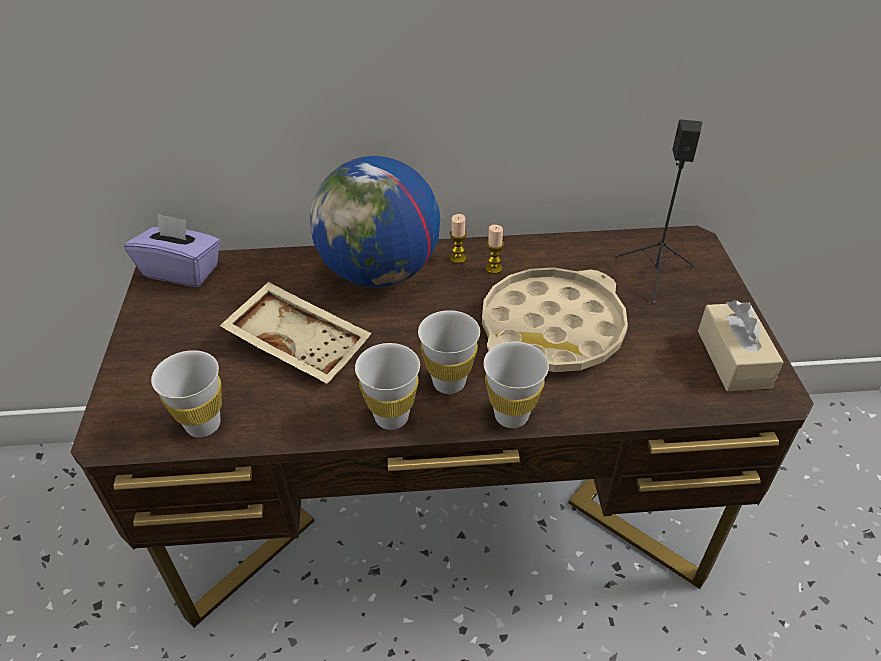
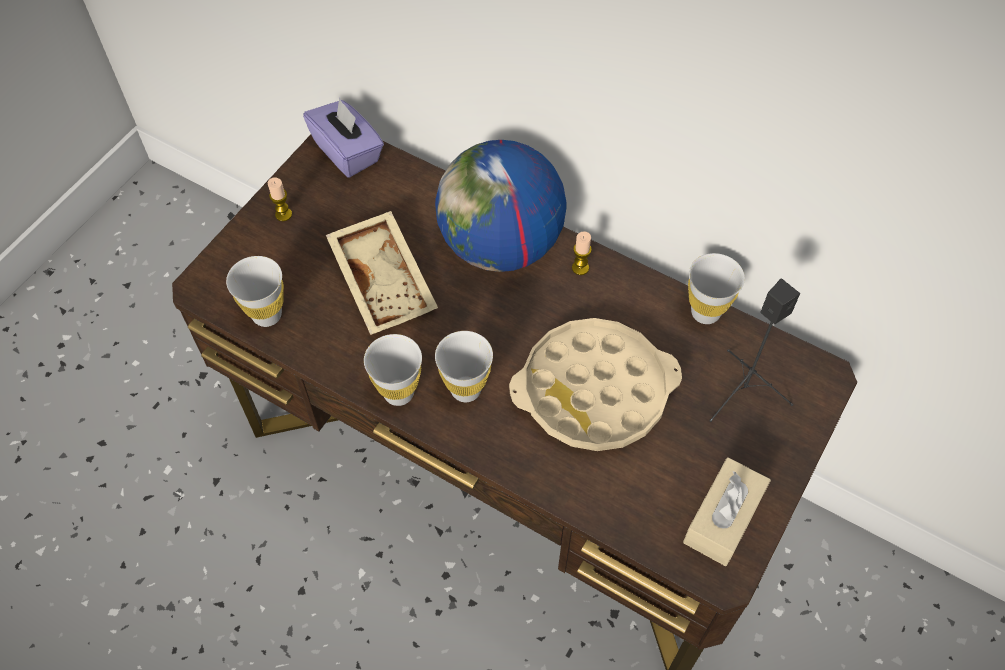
camera: 35 degrees right, 15 degrees up
(493, 268) = (602, 297): candle -> candle (283, 214)
(511, 416) = (487, 449): white cup -> white cup (705, 312)

